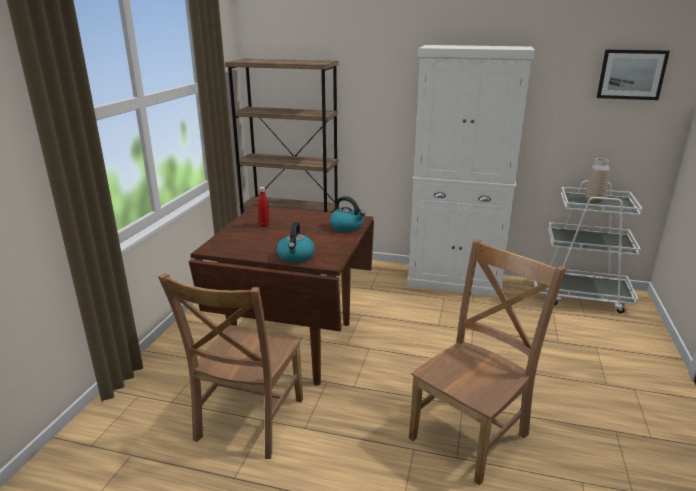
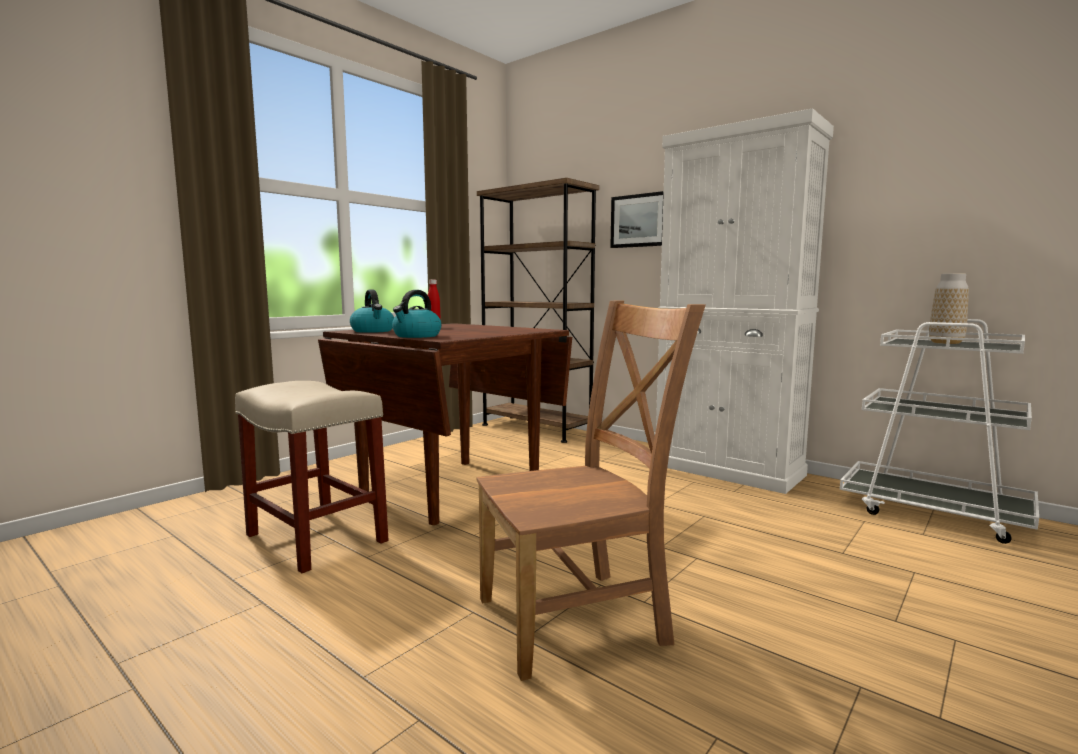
camera: 25 degrees right, 15 degrees down
(248, 422) = (315, 537): brown chair -> beige stool
(347, 227) = (520, 331): kettle -> kettle (373, 331)
(631, 74) = (1004, 142): picture -> picture (639, 220)

